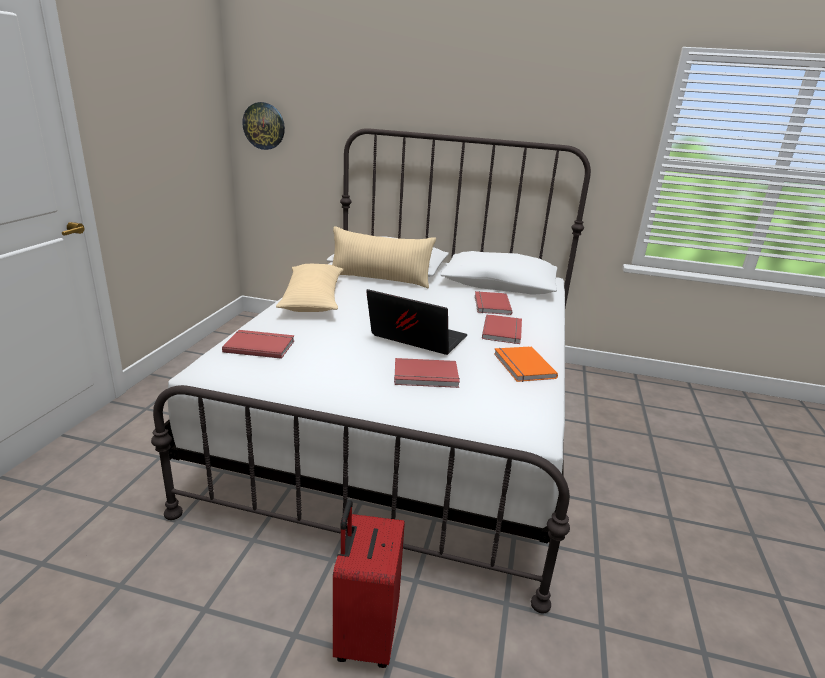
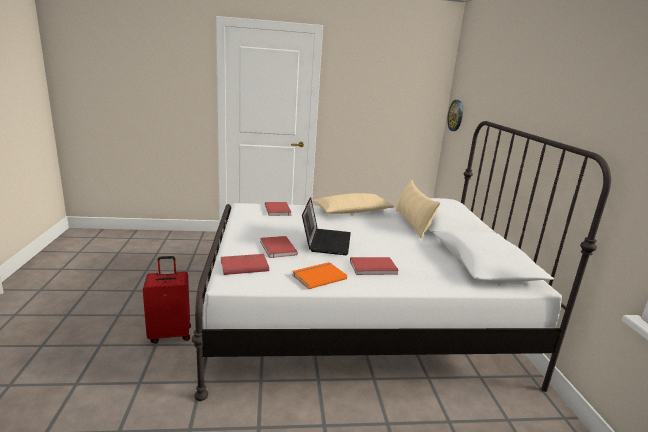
camera: 70 degrees right, 5 degrees down
(490, 305) = (421, 261): red book -> red book (244, 265)

